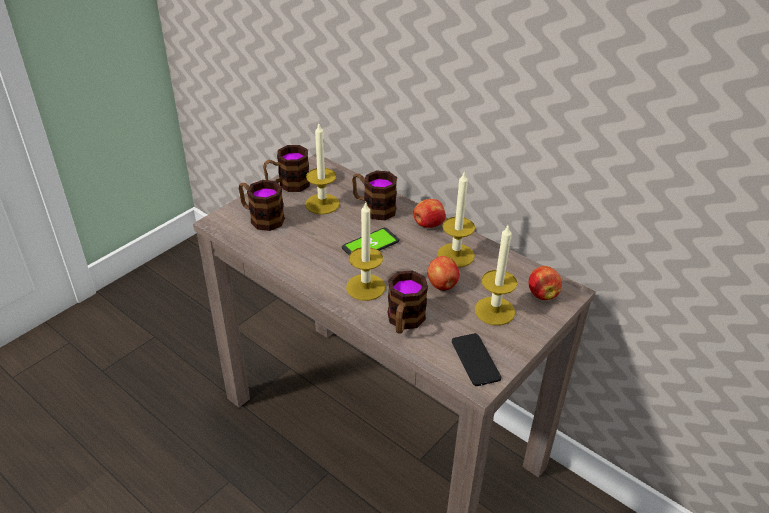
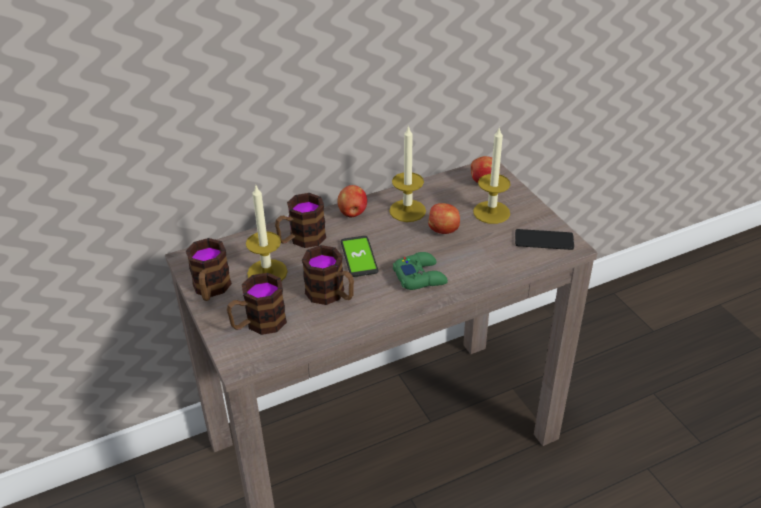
camera: 65 degrees left, 0 degrees up
(365, 287) = (420, 276): candle -> green game controller
(404, 322) = (480, 266): mug -> mug (331, 295)

